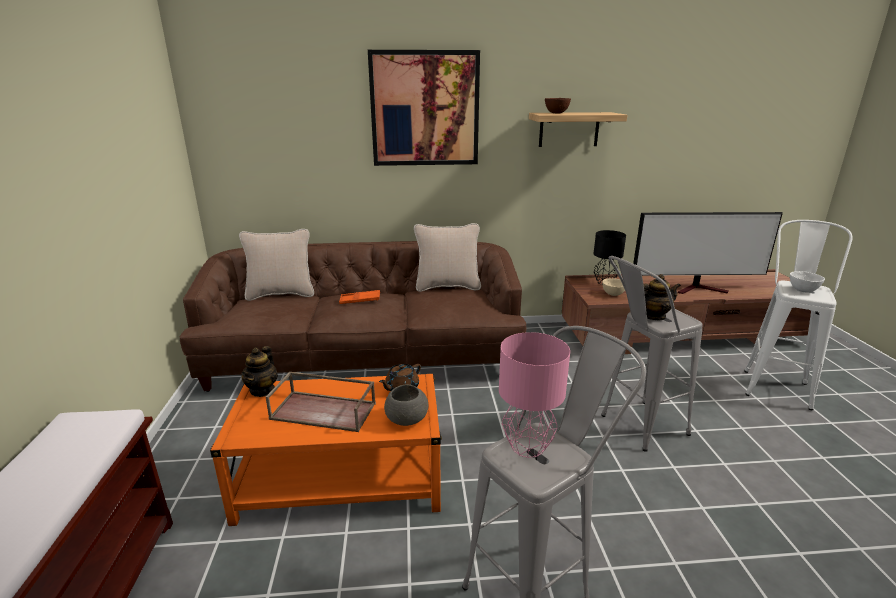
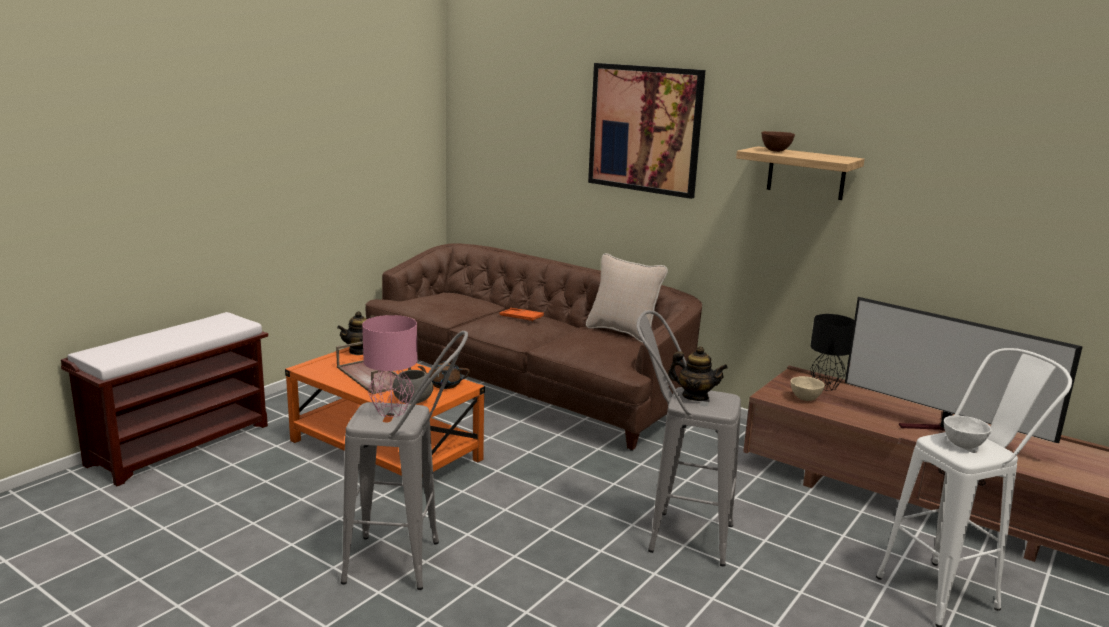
camera: 40 degrees right, 5 degrees down
(281, 294) = (476, 296): beige pillow -> none

